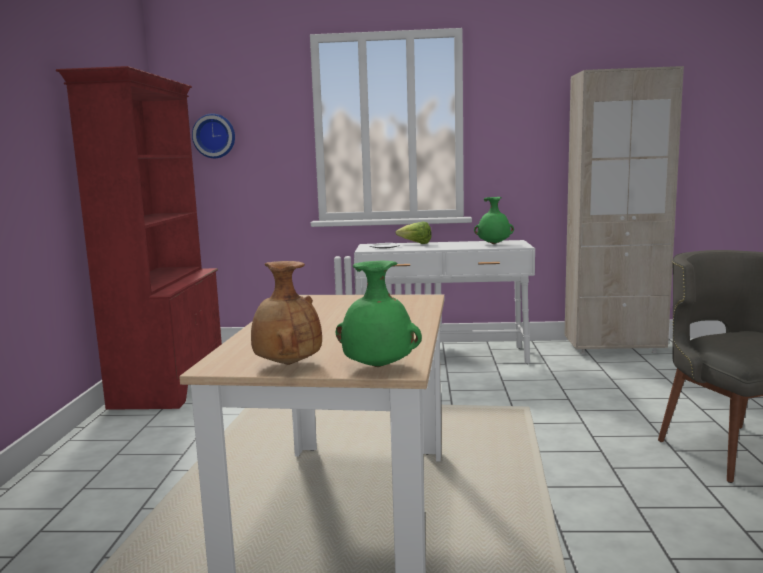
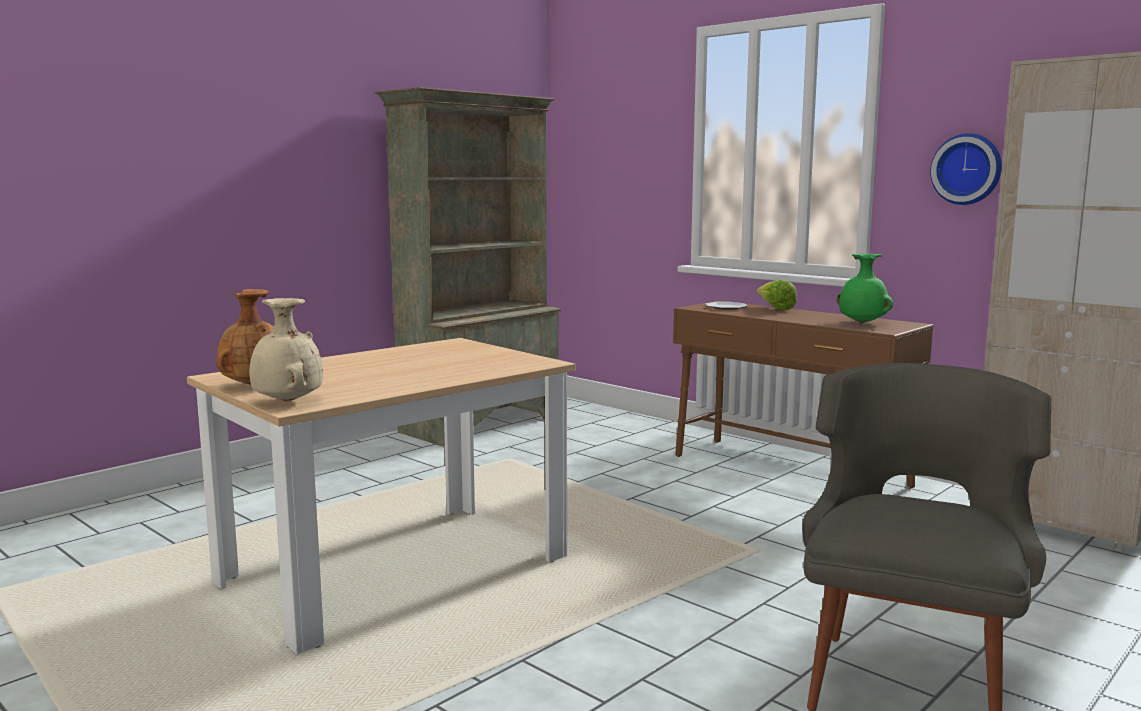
camera: 40 degrees right, 0 degrees up
(169, 383) = (480, 424): red bookcase -> green bookcase
(214, 136) = (597, 154): wall clock -> wall clock (967, 169)
(378, 367) = (287, 401): green vase -> beige vase
(444, 357) = (788, 471): white console table -> brown console table

